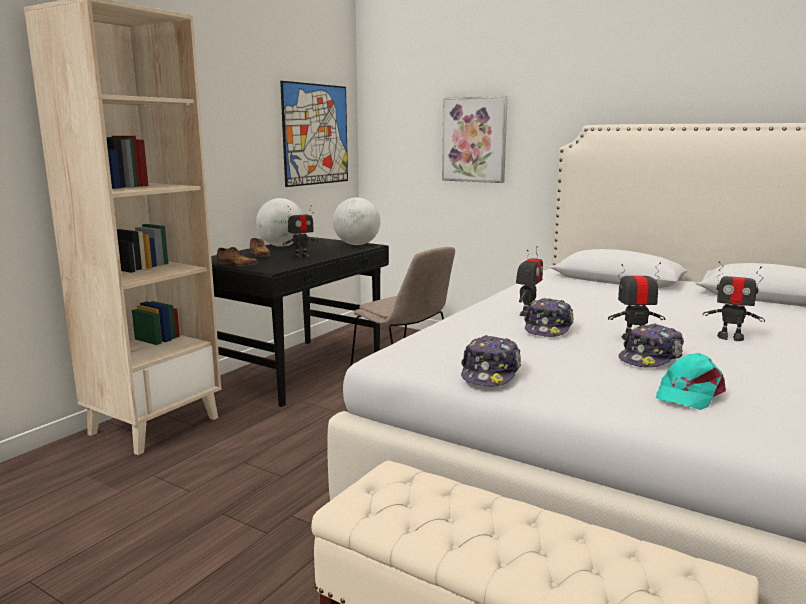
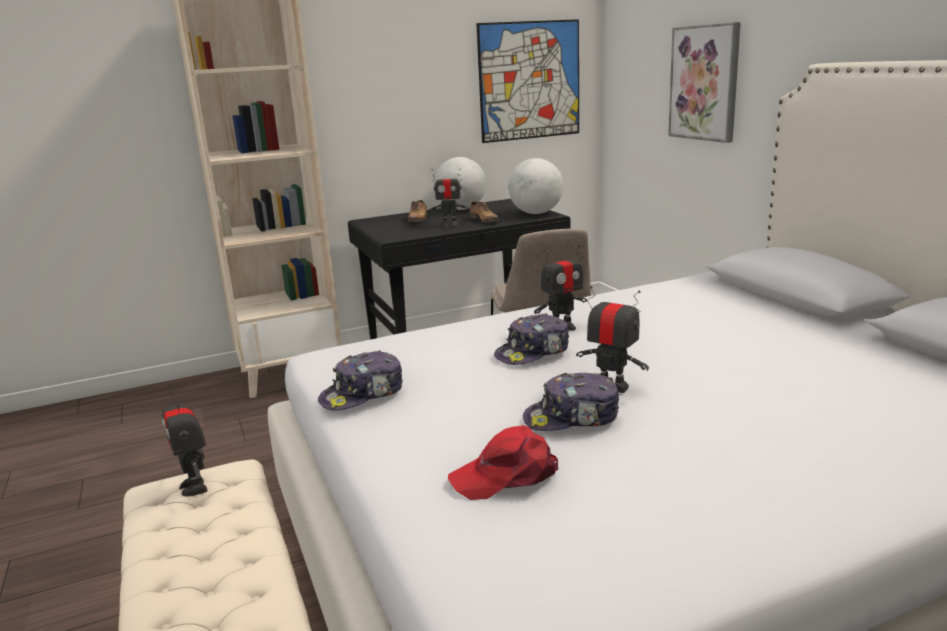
camera: 35 degrees right, 5 degrees up
(237, 265) = (375, 230): shoe -> shoe (484, 220)
(688, 393) = (506, 475): turquoise cap -> red cap
(730, 337) = (753, 414): toy robot -> toy robot (195, 487)

